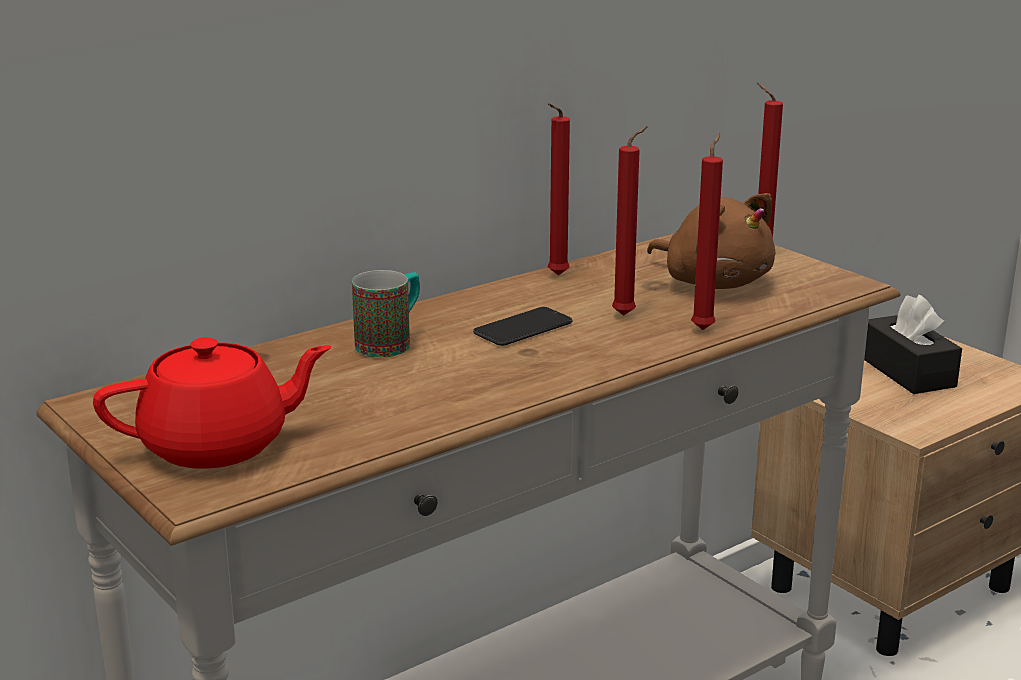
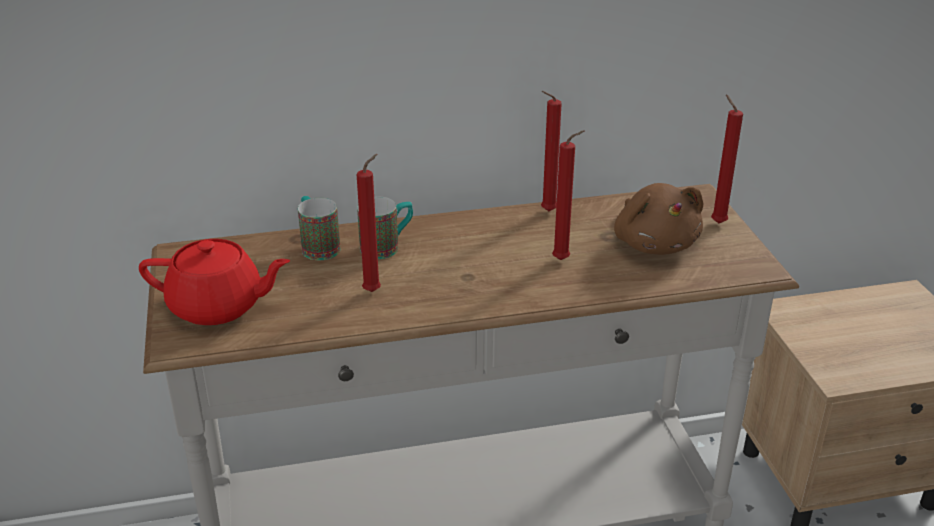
camera: 25 degrees right, 10 degrees up
(293, 359) = (317, 246): none -> mug
(523, 328) = (482, 255): phone -> none
(704, 328) = (606, 286): red candle -> red candle (374, 290)
(907, 372) = (874, 324): black tissue box -> none

